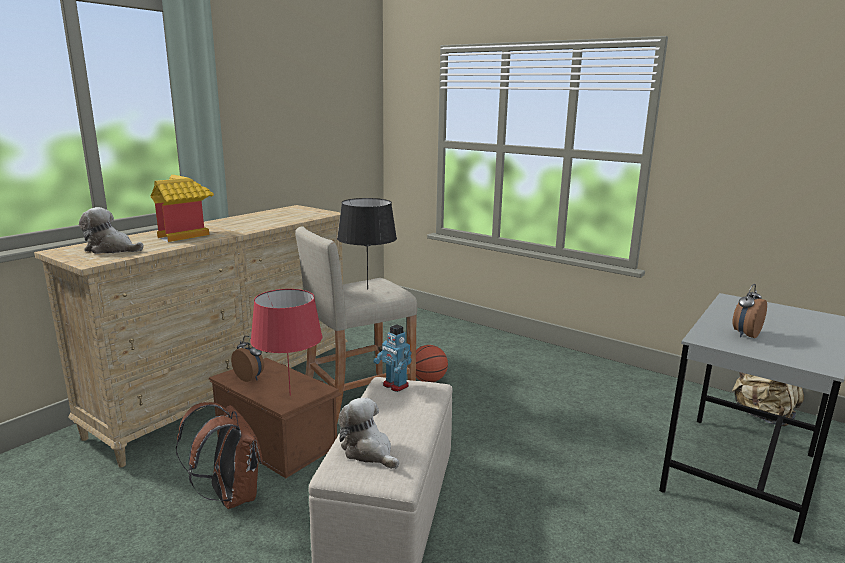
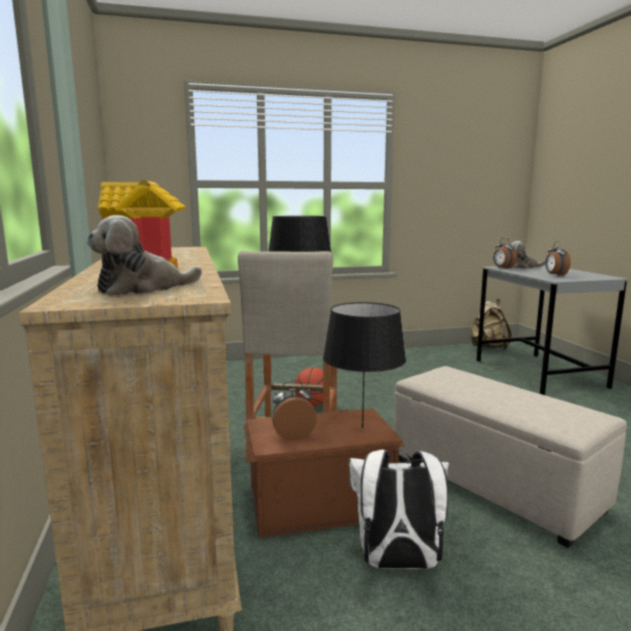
camera: 50 degrees left, 5 degrees down
(230, 496) = (397, 563): brown backpack -> white backpack
(289, 395) = (362, 428): red table lamp -> black table lamp
(368, 451) = (546, 412): plush toy -> plush toy (522, 267)
(395, 385) = (432, 377): toy robot -> none
(730, 303) = (503, 268): none -> alarm clock

